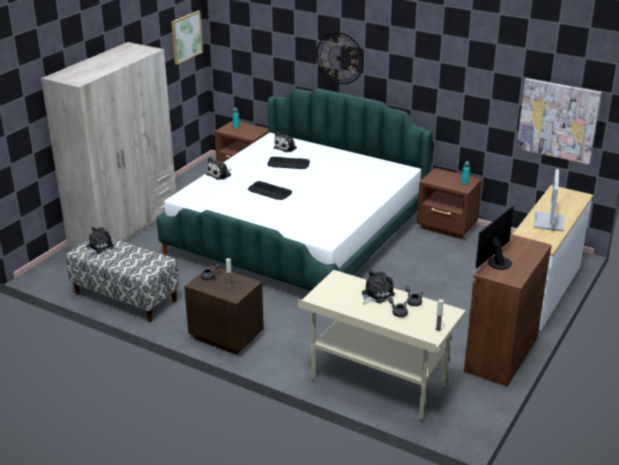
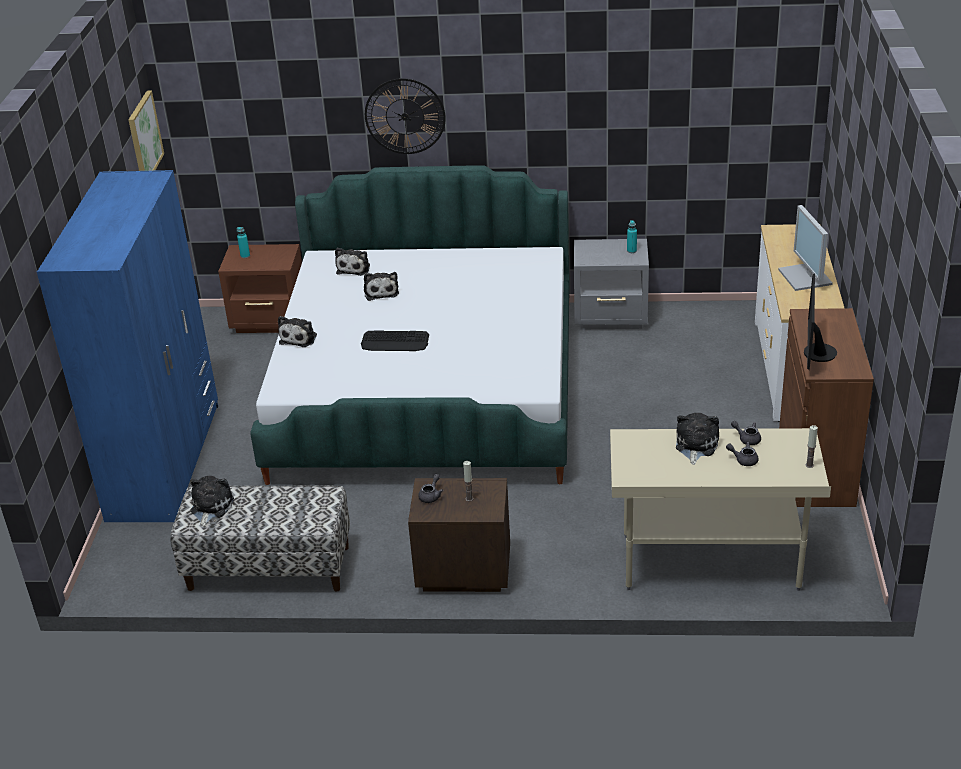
camera: 25 degrees left, 5 degrees up
(125, 226) = (165, 461): beige wardrobe -> blue wardrobe
(288, 163) = (381, 292): keyboard -> plush toy
(447, 227) = (611, 317): brown nightstand -> grey nightstand
(558, 120) = (747, 136): picture -> none

